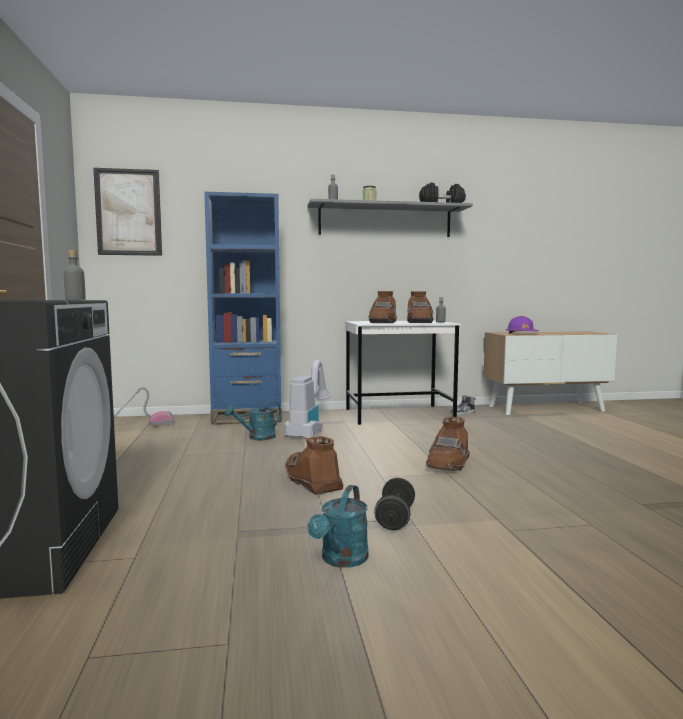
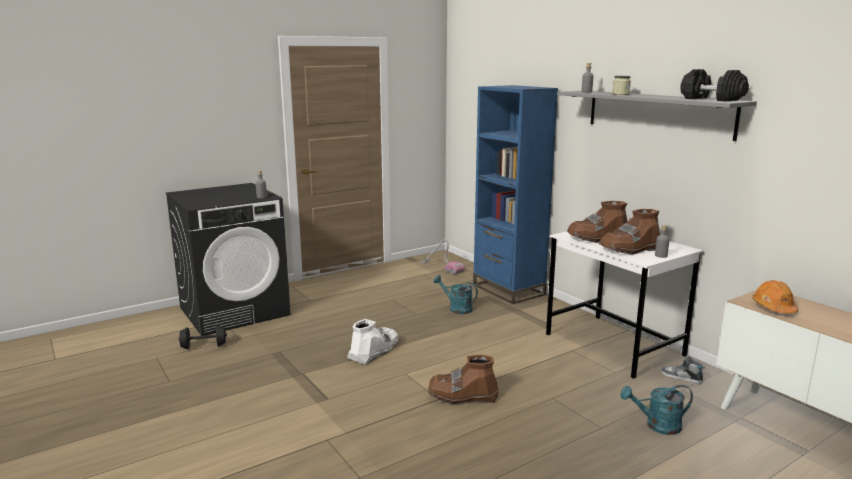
camera: 65 degrees right, 10 degrees up
(128, 212) = (469, 93): picture -> none
(309, 430) = (502, 320): vacuum cleaner -> none
(312, 481) = (373, 351): brown boot -> white boot
(341, 560) = (255, 388): turquoise watering can -> turquoise watering can (657, 426)
(395, 519) = (323, 393): black dumbbell -> black dumbbell (204, 346)
(521, 334) = (773, 307): purple hard hat -> orange hard hat

